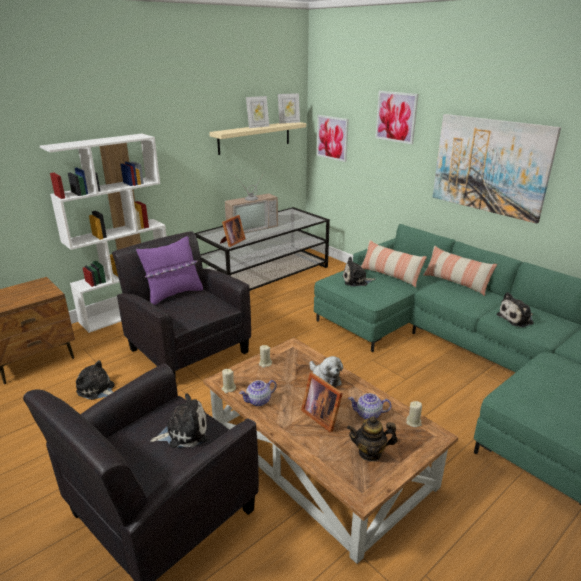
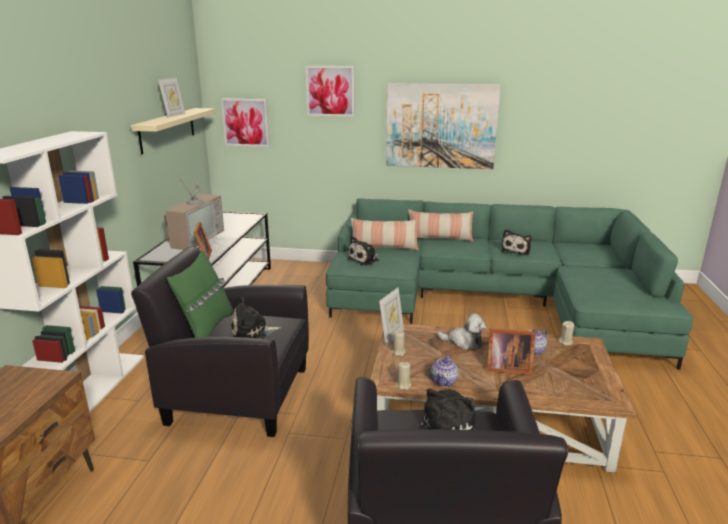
camera: 40 degrees left, 5 degrees down
(97, 390) = (186, 484): plush toy -> plush toy (252, 332)
(174, 294) = (206, 329): purple pillow -> green pillow
(289, 122) = (194, 109): picture frame -> picture frame (391, 336)
(370, 453) = (575, 374): teapot -> none

